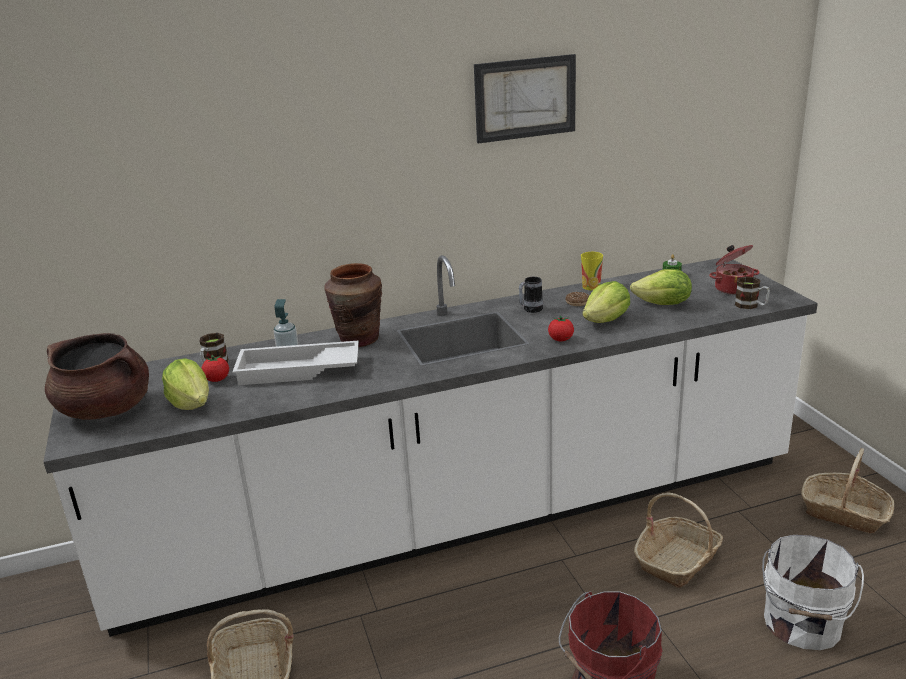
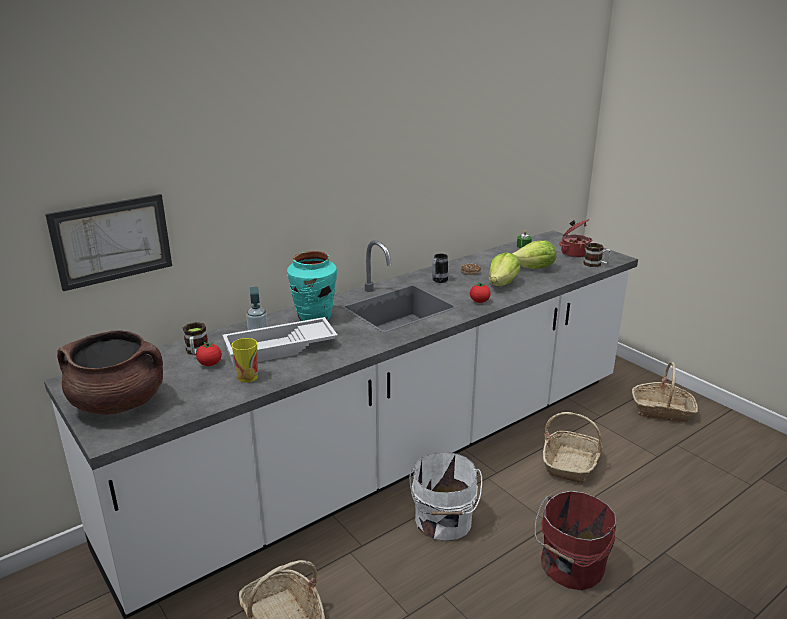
camera: 20 degrees left, 0 degrees up
(191, 403) = (201, 387): lettuce -> none
(359, 339) = (314, 317): brown vase -> turquoise vase
(525, 98) = (427, 109): picture -> picture (112, 241)
(591, 287) = (471, 259): cup -> cup (247, 377)
(802, 624) = (675, 493): white bucket -> white bucket (443, 522)

